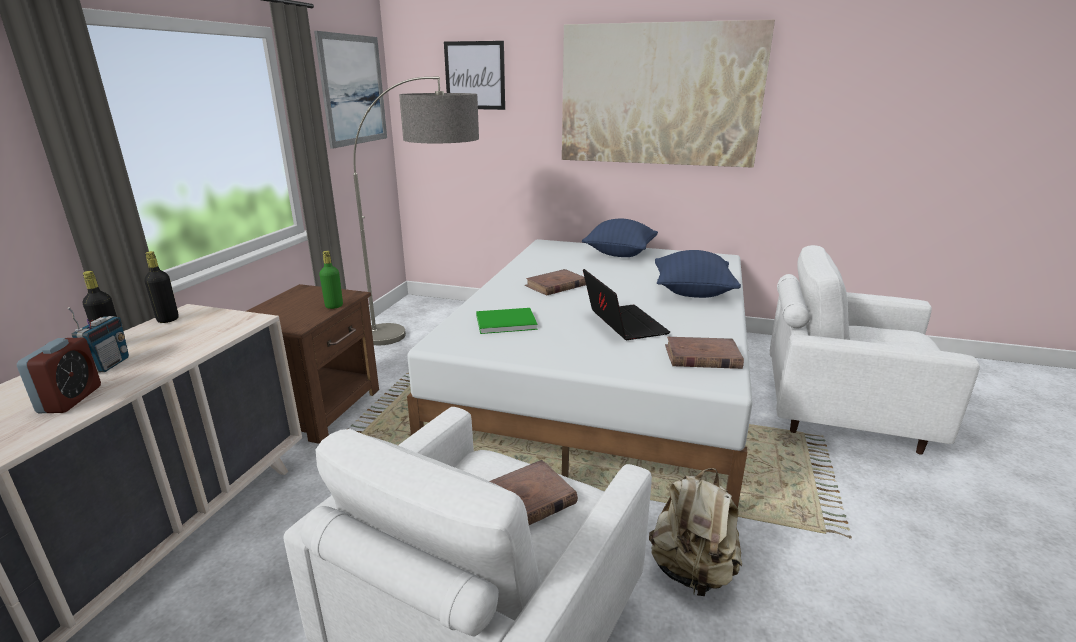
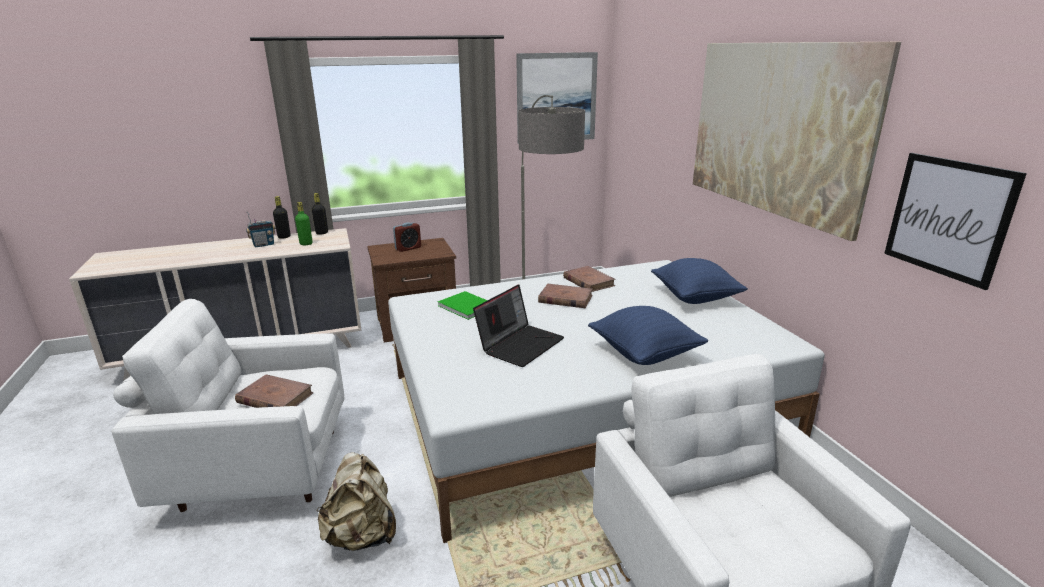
camera: 55 degrees right, 0 degrees up
(70, 399) = (227, 253): alarm clock -> alarm clock (408, 248)
(334, 306) = (421, 256): green bottle -> green bottle (306, 244)
(475, 75) = (652, 90): picture -> picture (948, 218)
(702, 357) = (492, 392): brown book -> brown book (588, 281)

